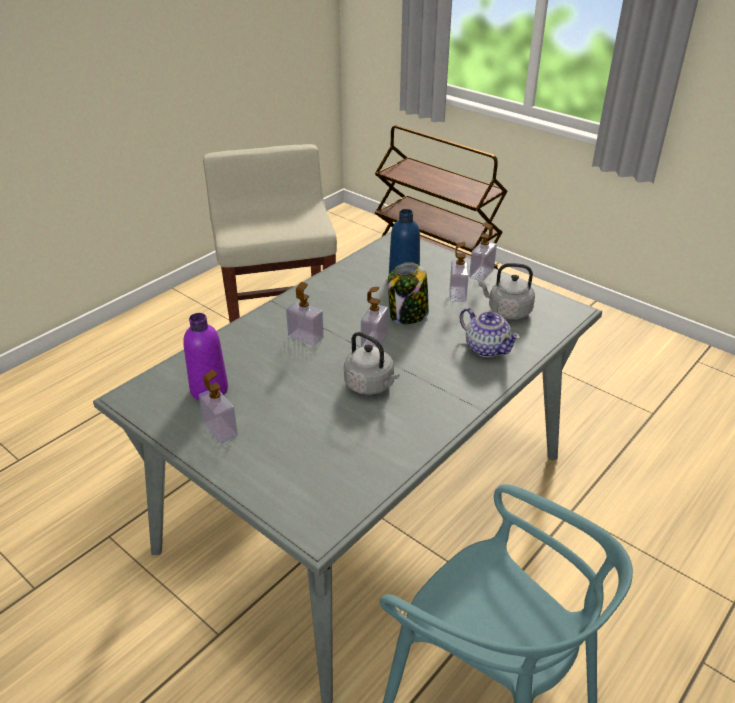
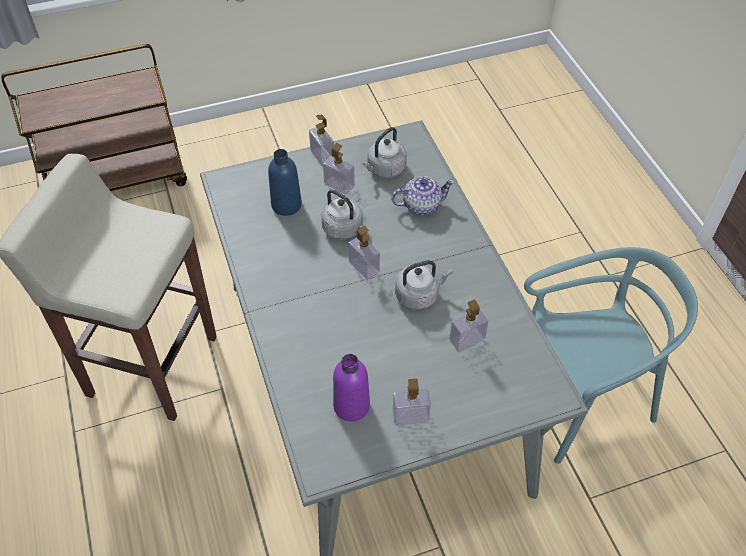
camera: 60 degrees left, 15 degrees up
(305, 337) = (325, 309): soap dispenser -> soap dispenser (467, 340)
(408, 315) = (344, 229): jar -> grey kettle

